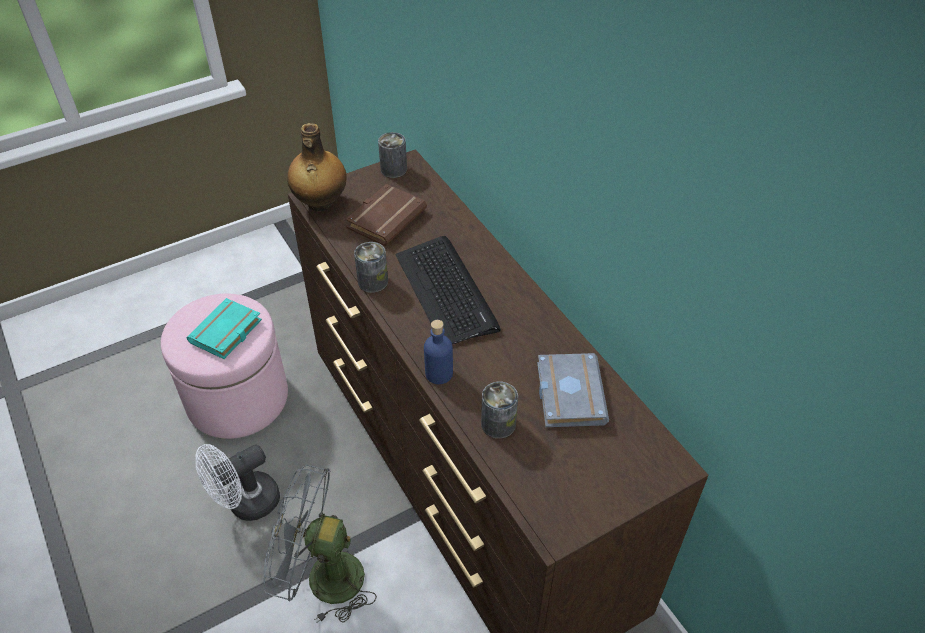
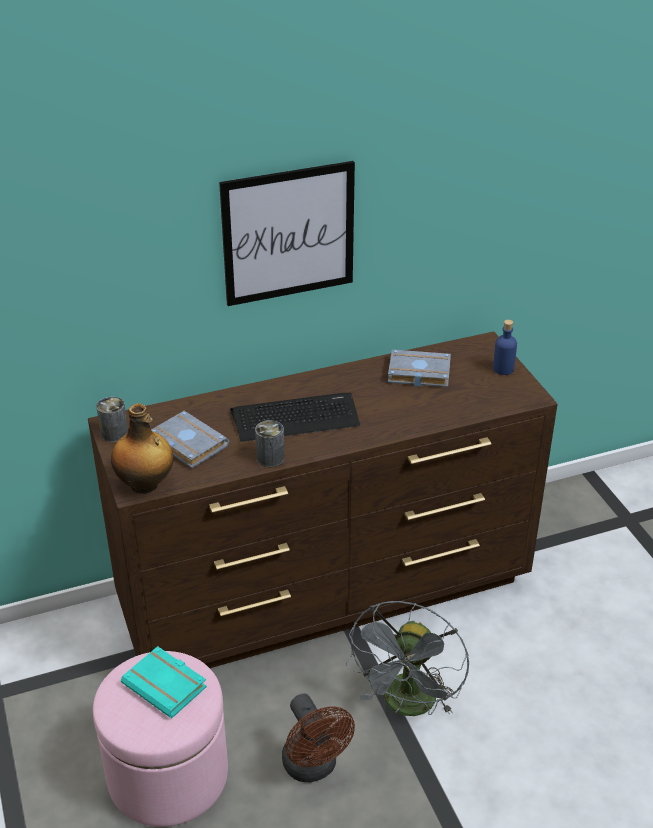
camera: 80 degrees left, 10 degrees down
(246, 504) = (313, 767): white fan -> brown fan
(385, 218) = (186, 444): brown book -> grey book
(439, 373) = (386, 431): blue bottle -> blue bottle (503, 369)
(498, 424) = (440, 408): can -> none
(555, 123) = (288, 233): none -> picture

